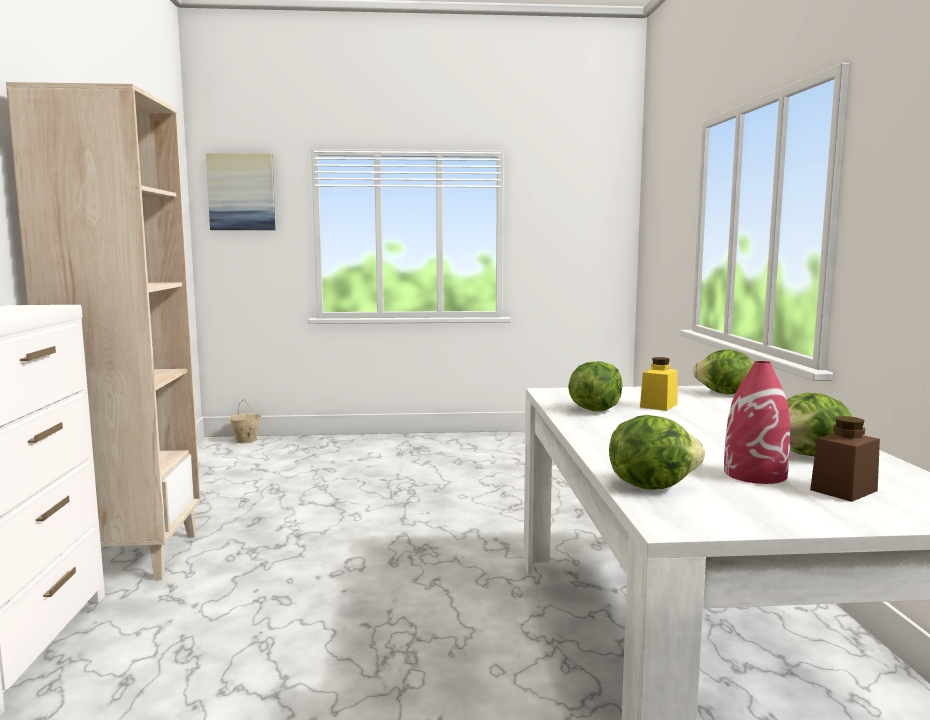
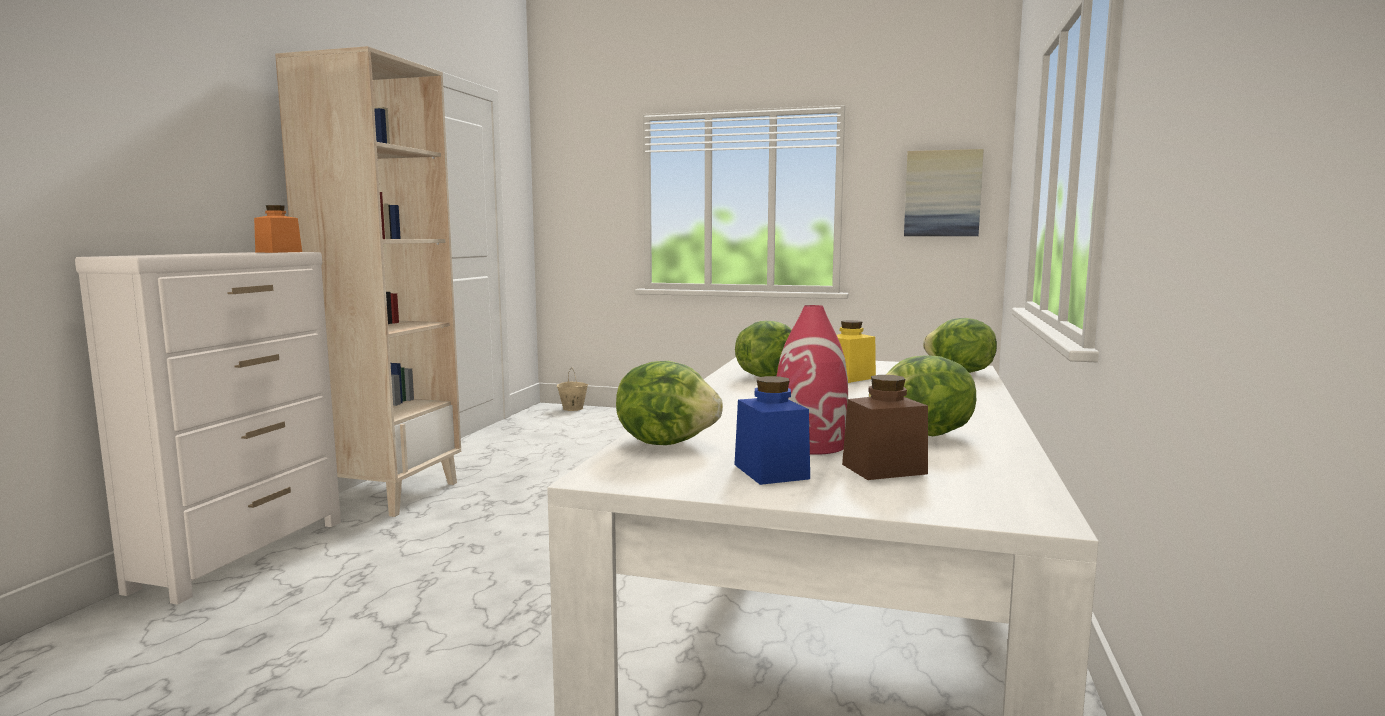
camera: 20 degrees right, 0 degrees up
(41, 307) = (279, 252): none -> orange jar
(241, 192) = (577, 161): picture -> picture (942, 193)
(777, 503) = (771, 471): none -> blue jar

